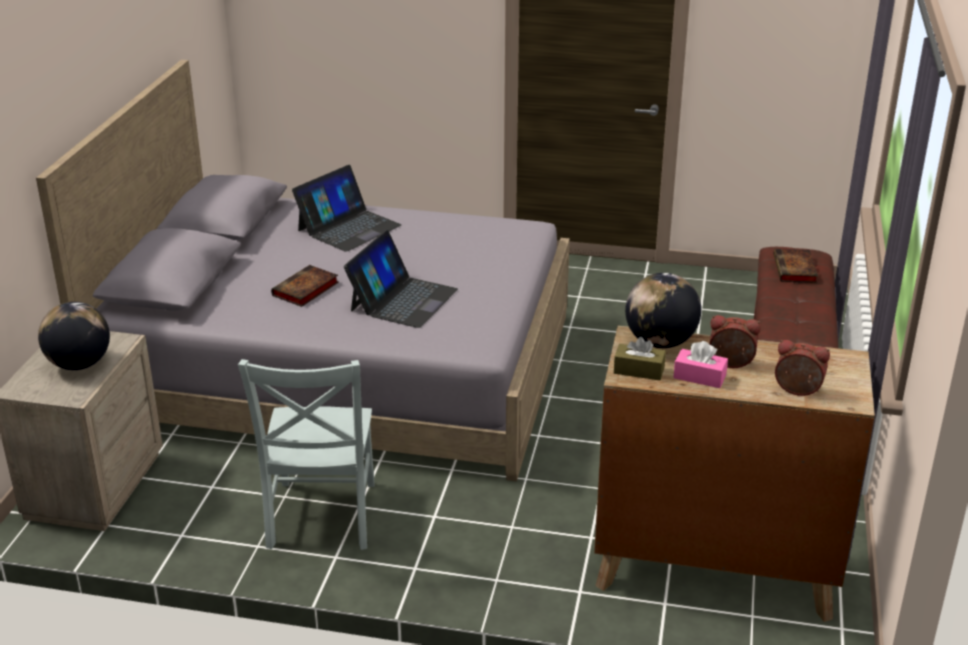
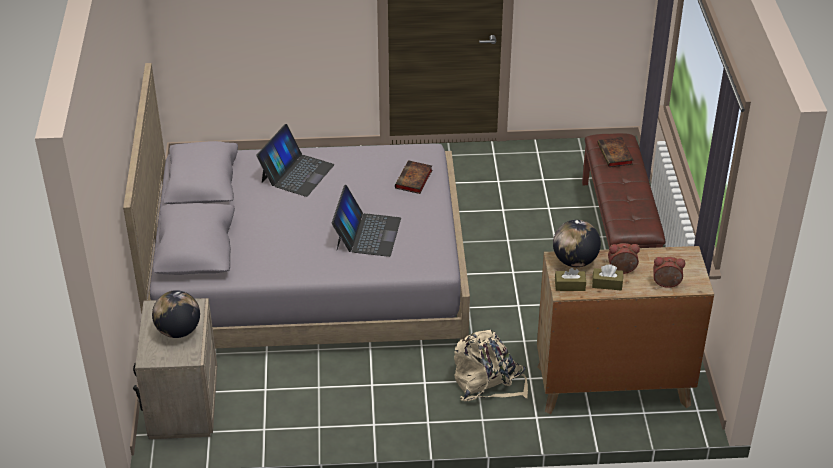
camera: 15 degrees left, 10 degrees up
(305, 290) = (295, 237): book -> book (413, 180)
(321, 518) = (351, 399): grey chair -> none
(526, 532) = (488, 382): none -> beige backpack
(699, 377) = (607, 284): pink tissue box -> brown tissue box

